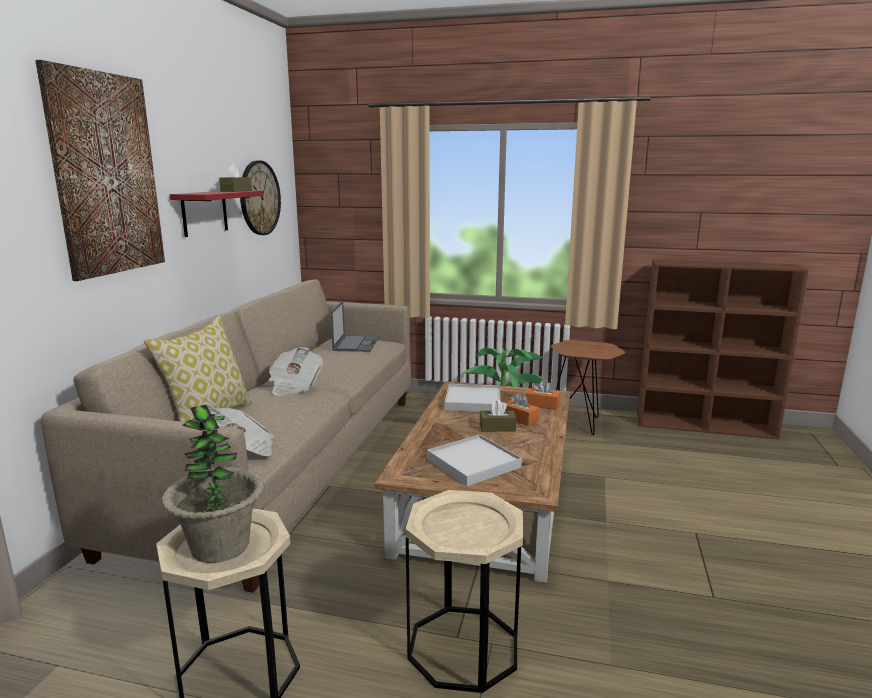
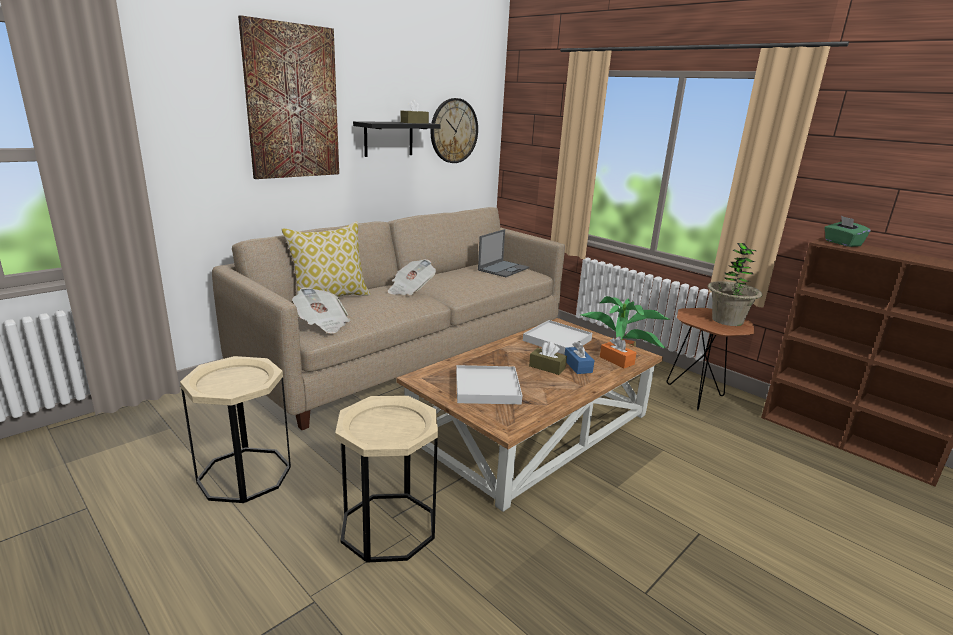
camera: 30 degrees right, 5 degrees up
(204, 212) = (388, 139): red shelf -> black shelf
(220, 546) = (231, 380): potted plant -> potted plant (727, 320)
(520, 419) = (578, 366): orange tissue box -> blue tissue box
(674, 261) = (842, 243): none -> green tissue box

